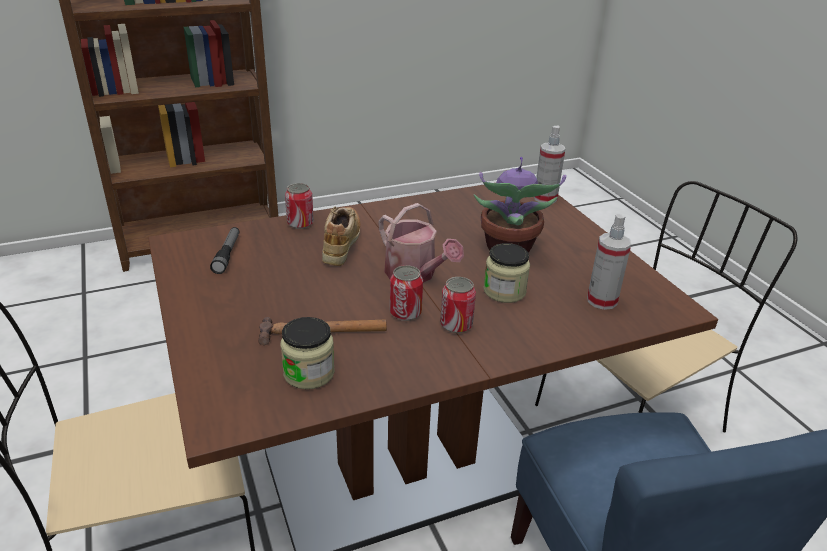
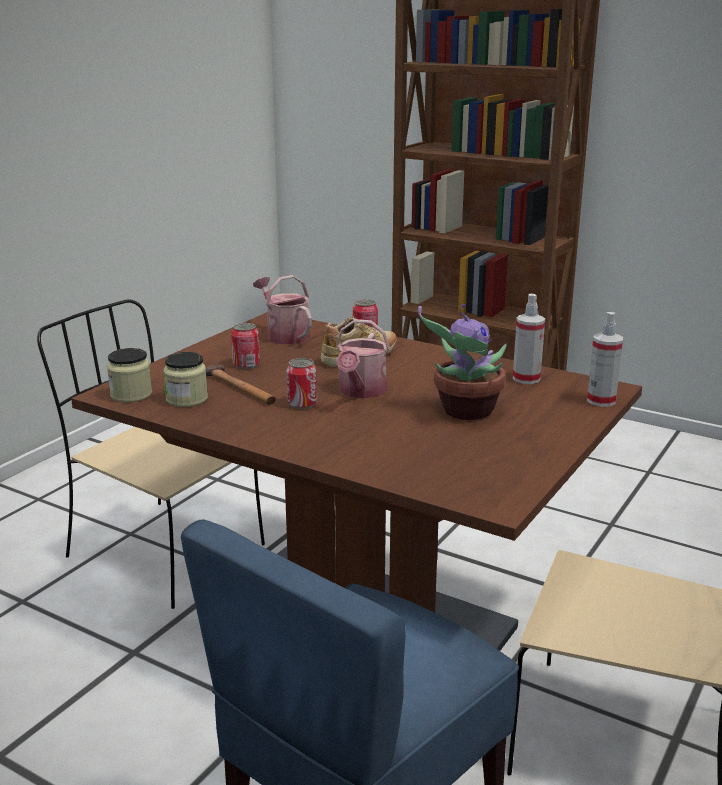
camera: 55 degrees right, 10 degrees down
(227, 254) = (284, 335): flashlight -> watering can
(456, 325) = (314, 424): can -> can (246, 364)
(504, 291) = (393, 427): jar -> jar (131, 395)
(602, 301) = (448, 467): spray bottle -> spray bottle (526, 379)

